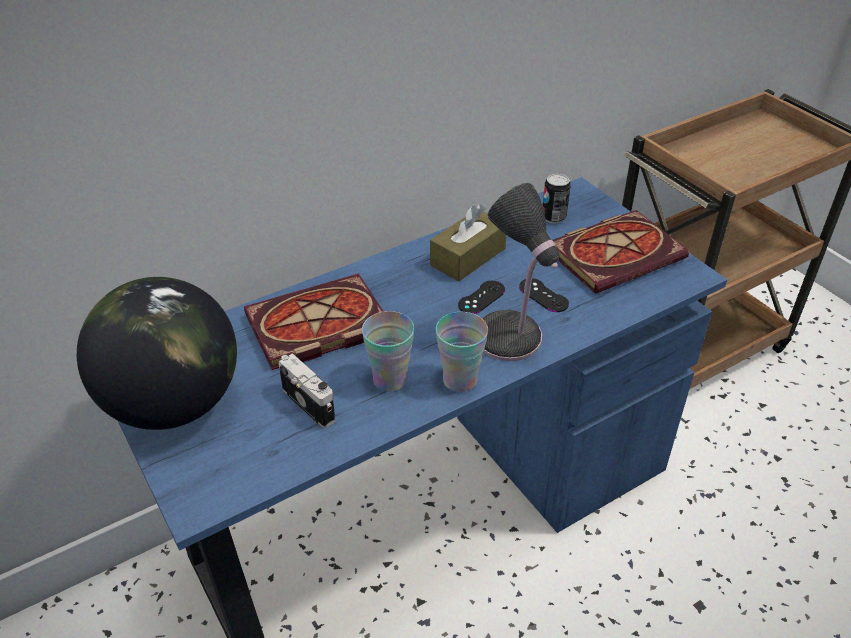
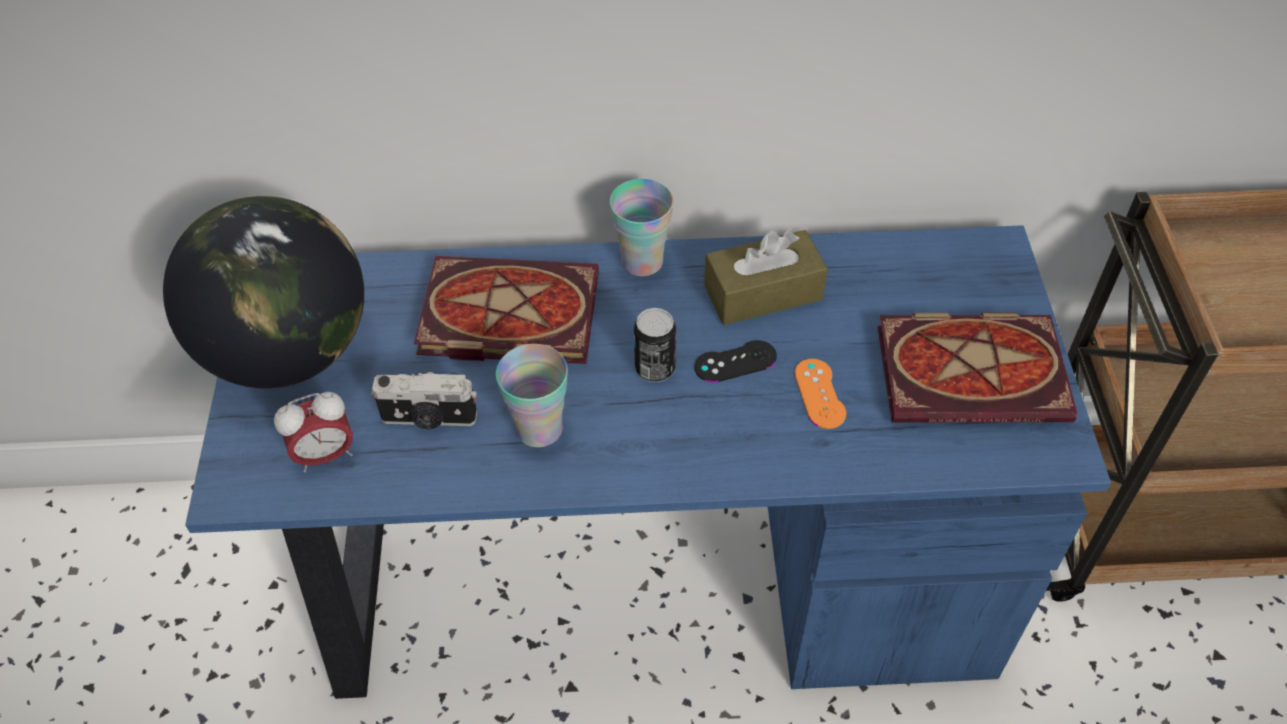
camera: 30 degrees right, 10 degrees up
(252, 454) = (325, 455): none -> alarm clock
(310, 403) = (429, 419): camera -> camera turned 105 degrees clockwise
(460, 380) = (620, 469): cup -> cup (642, 261)
(510, 340) = (725, 441): table lamp -> none
(543, 295) = (819, 394): black game controller -> orange game controller
(553, 217) = (928, 277): can -> can (655, 368)

